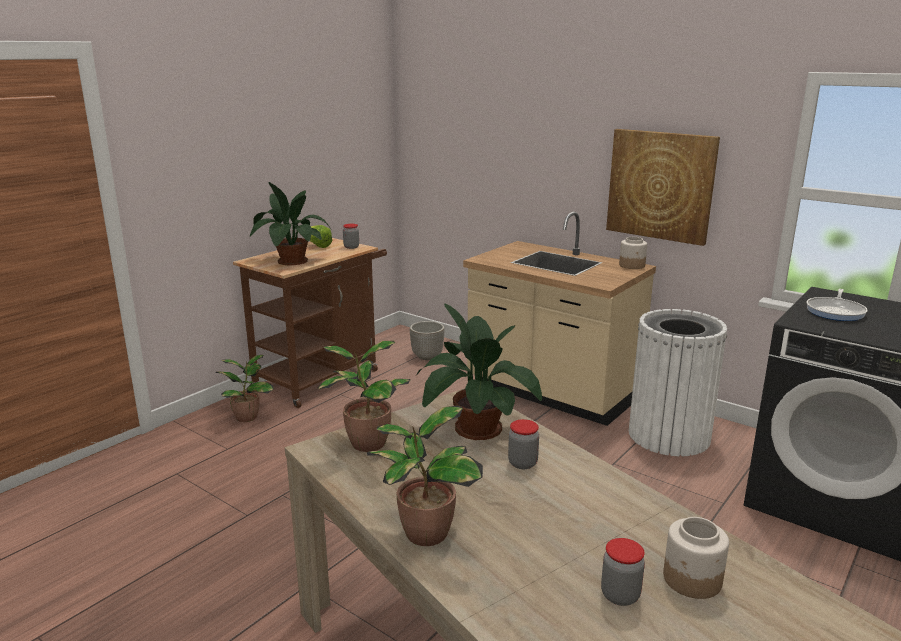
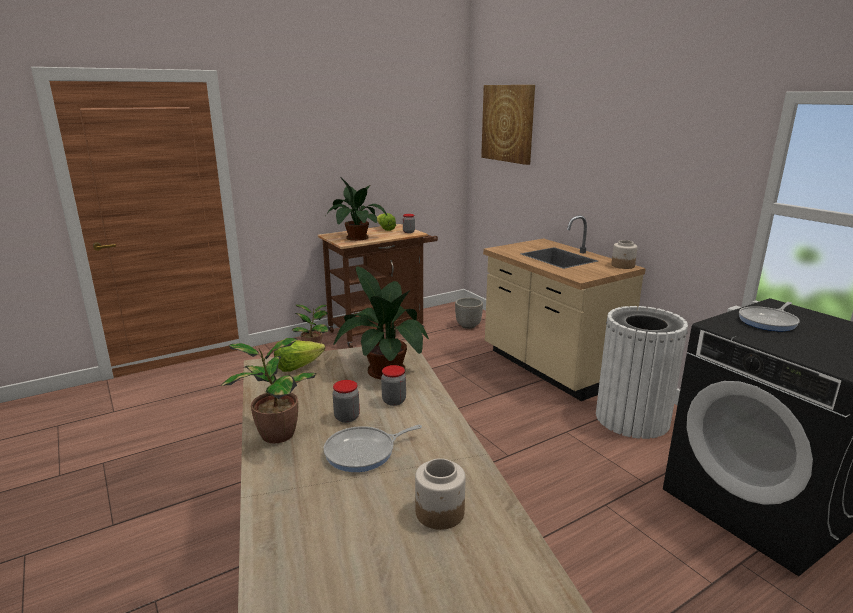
camera: 20 degrees right, 0 degrees up
(365, 443) = (297, 367): potted plant -> lettuce
(548, 532) = (364, 452): none -> frying pan
(620, 595) = (371, 509): jar -> jar (347, 417)
(660, 185) = (654, 196): picture -> picture (508, 123)

